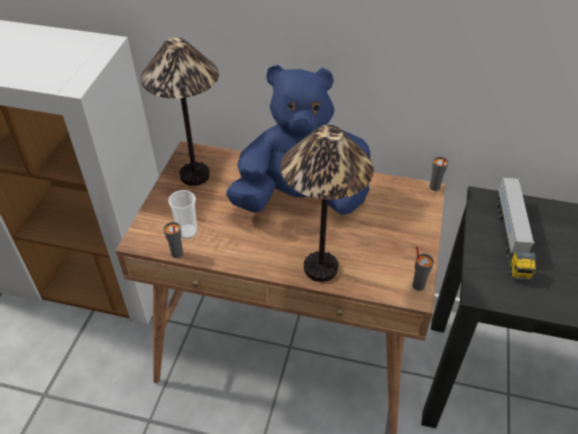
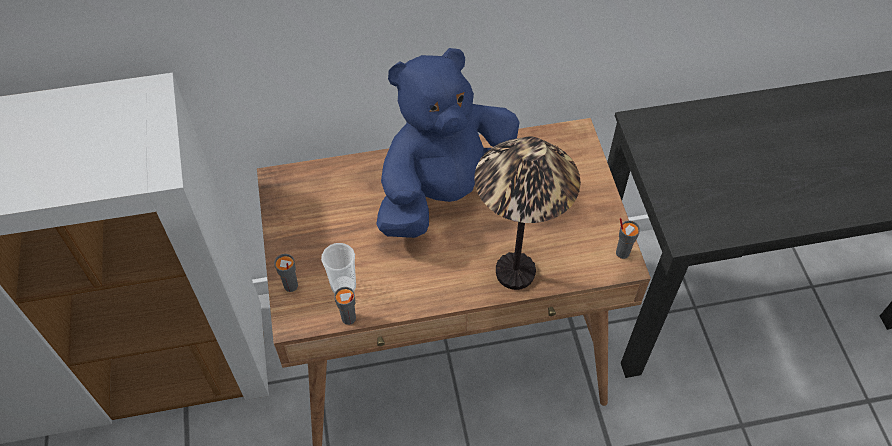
camera: 25 degrees left, 10 degrees up
(195, 175) = (306, 209): table lamp -> none
(434, 187) = (581, 126): grey cup -> grey cup (291, 286)
(511, 237) = (685, 160): toy truck -> none

